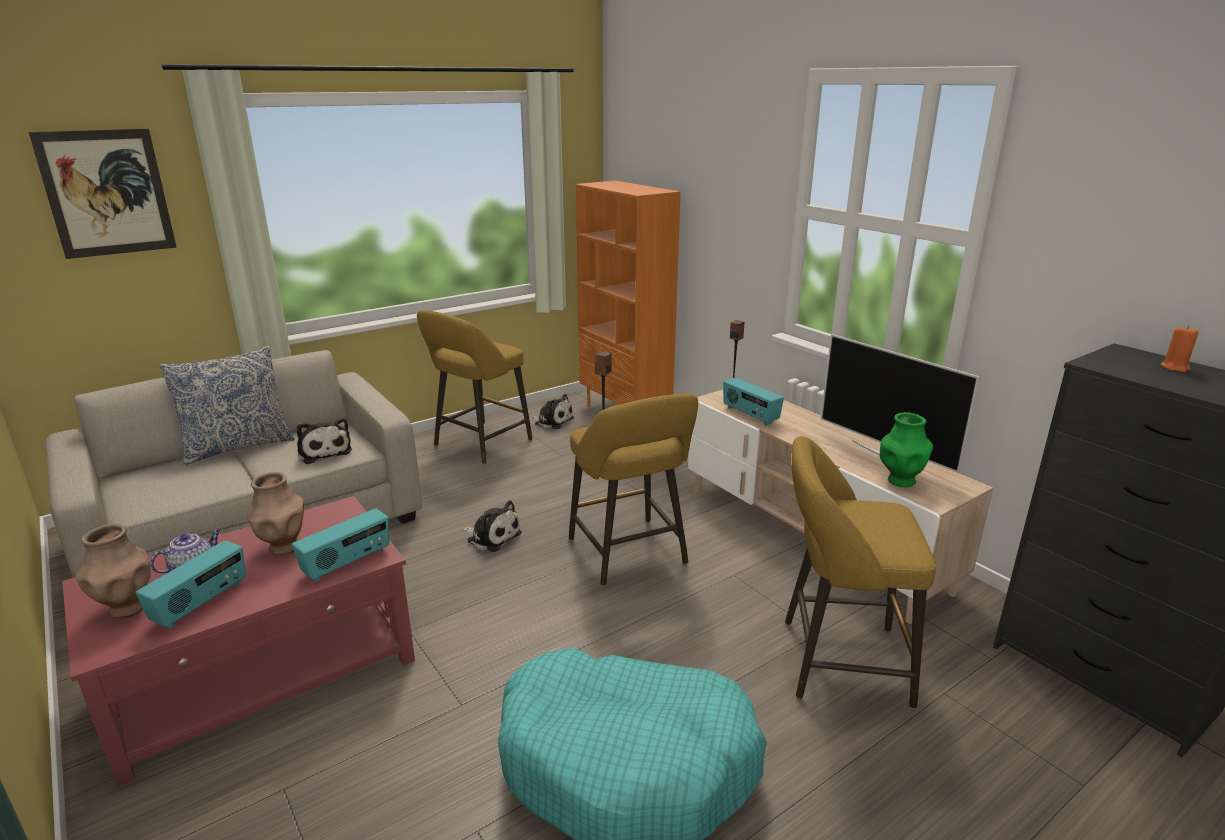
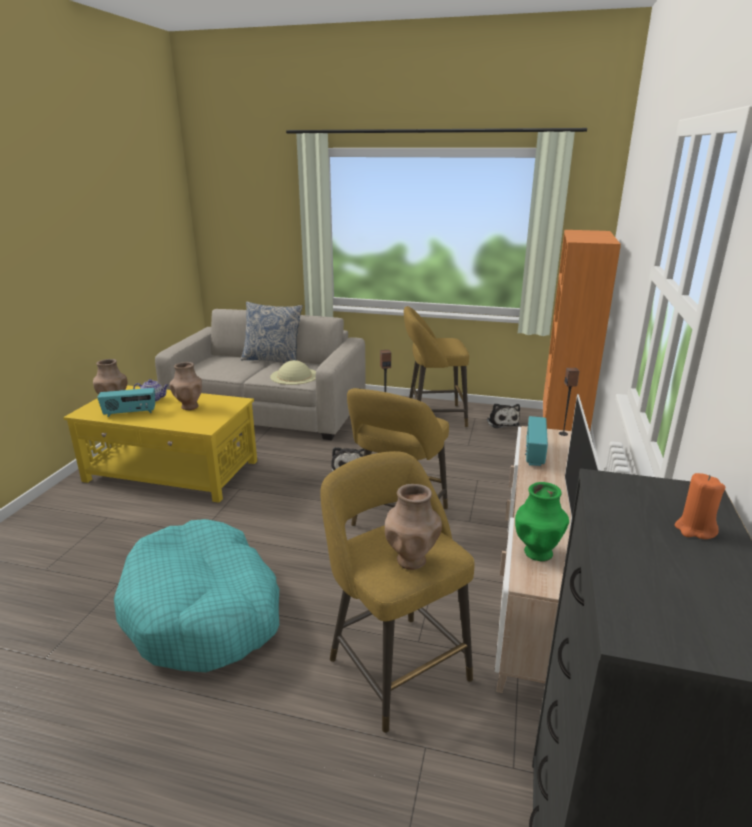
camera: 50 degrees right, 0 degrees up
(107, 193) = (258, 203): picture -> none
(264, 672) = (172, 471): red coffee table -> yellow coffee table
(324, 451) = (294, 376): plush toy -> beige hat
(347, 563) = (192, 424): radio -> none
(891, 527) = (411, 559): none -> brown vase

